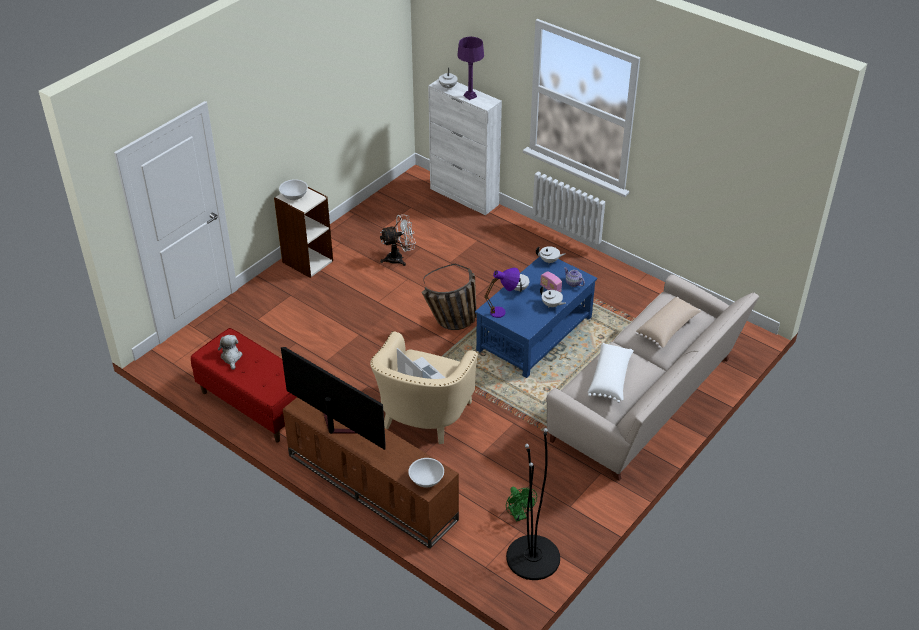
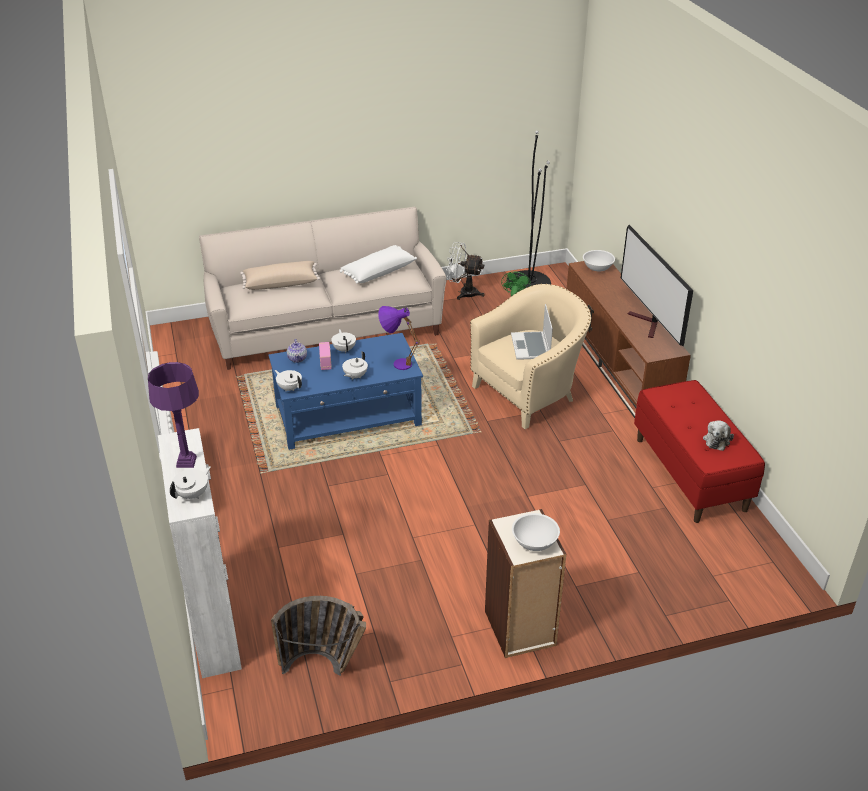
camera: 145 degrees left, 5 degrees down
(399, 258) = (397, 571): white fan -> white fan (463, 293)
(451, 324) = (418, 461): basket -> basket (325, 667)

